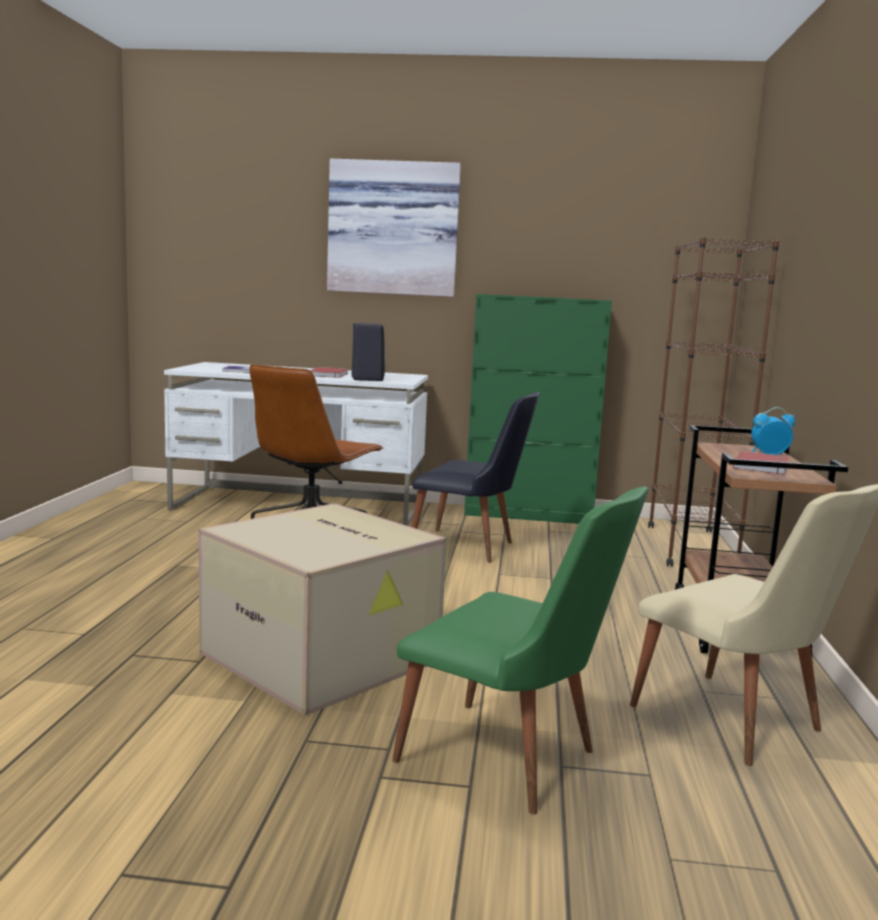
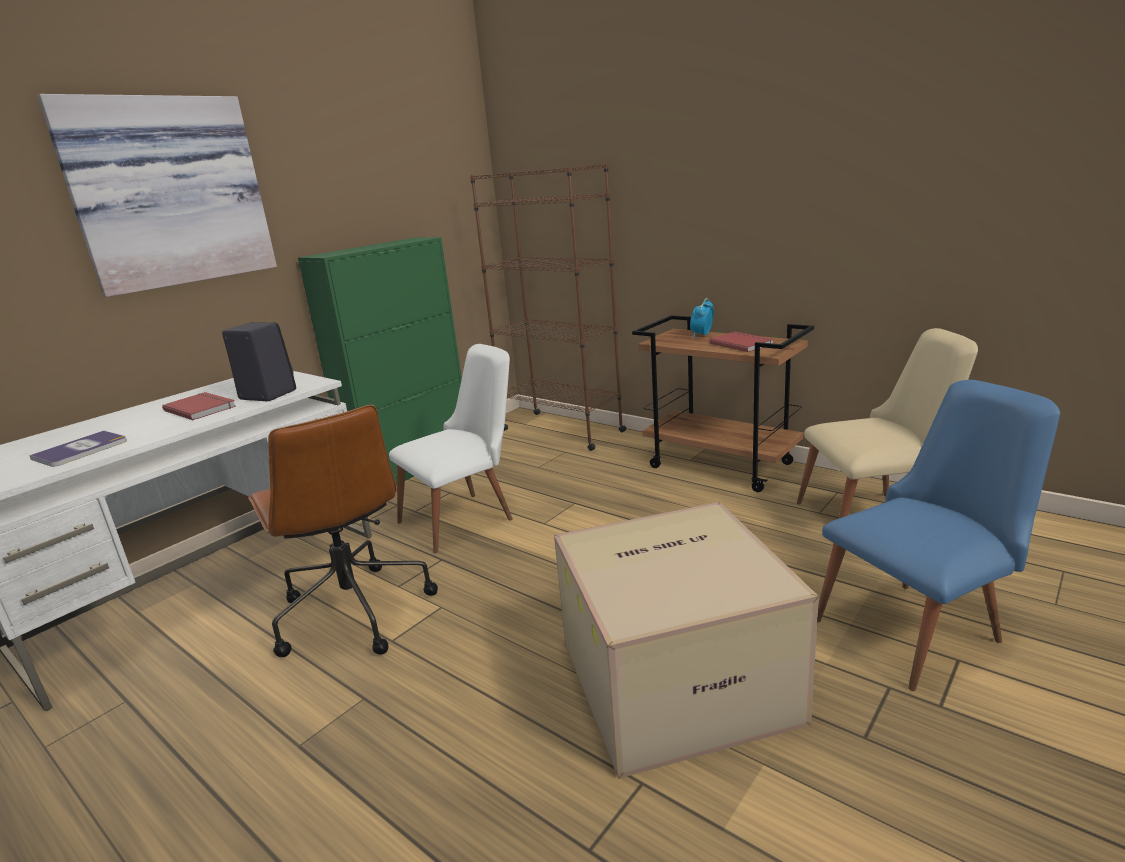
camera: 55 degrees left, 10 degrees up
(471, 548) = (466, 518): black chair -> white chair
(512, 763) = (921, 627): green chair -> blue chair

